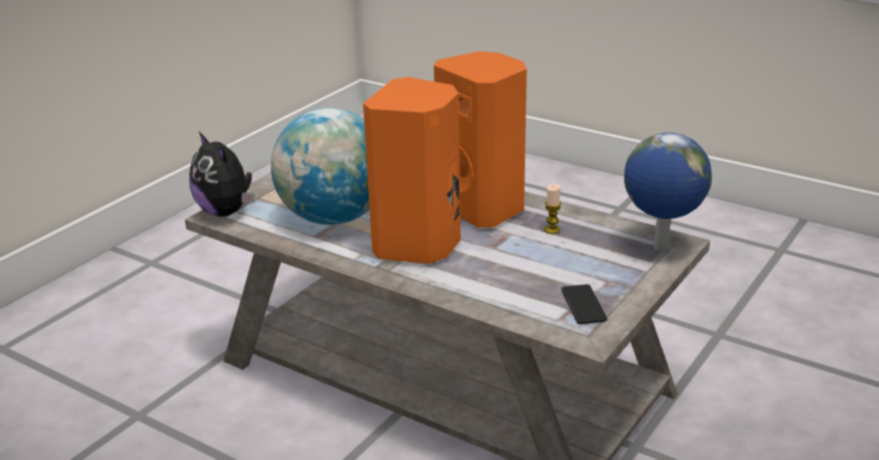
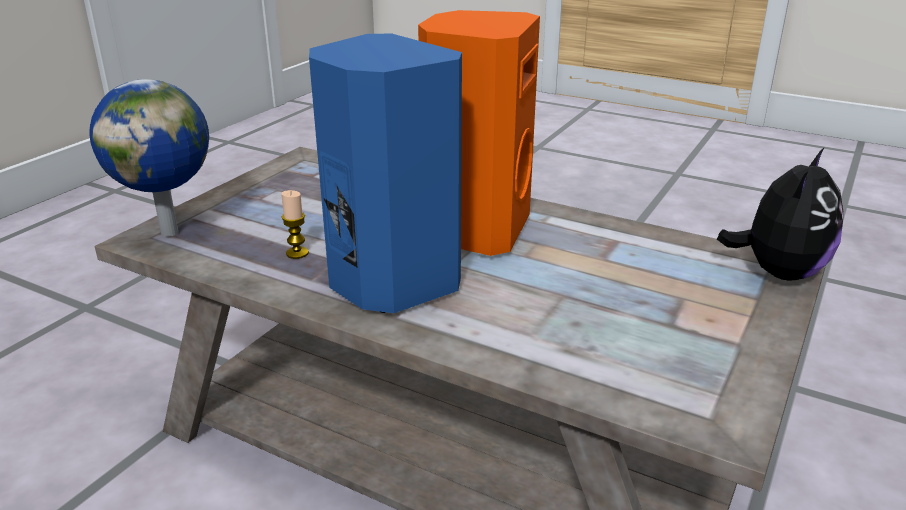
camera: 175 degrees right, 0 degrees up
(226, 212) = (778, 272): plush toy -> plush toy turned 75 degrees clockwise
(333, 218) = (609, 265): globe -> none
(484, 209) = (389, 284): orange speaker -> blue speaker
(583, 305) = (296, 179): phone -> none

